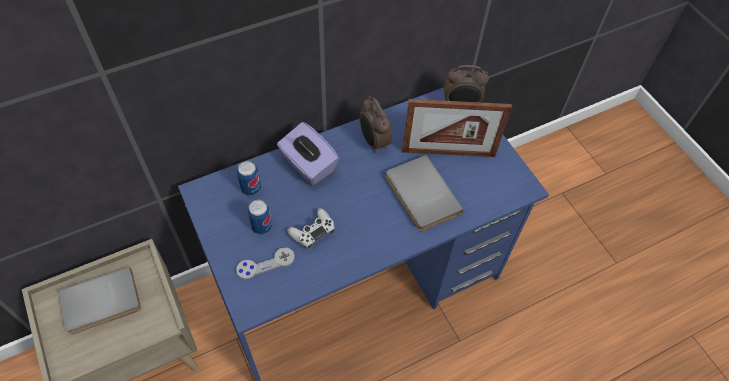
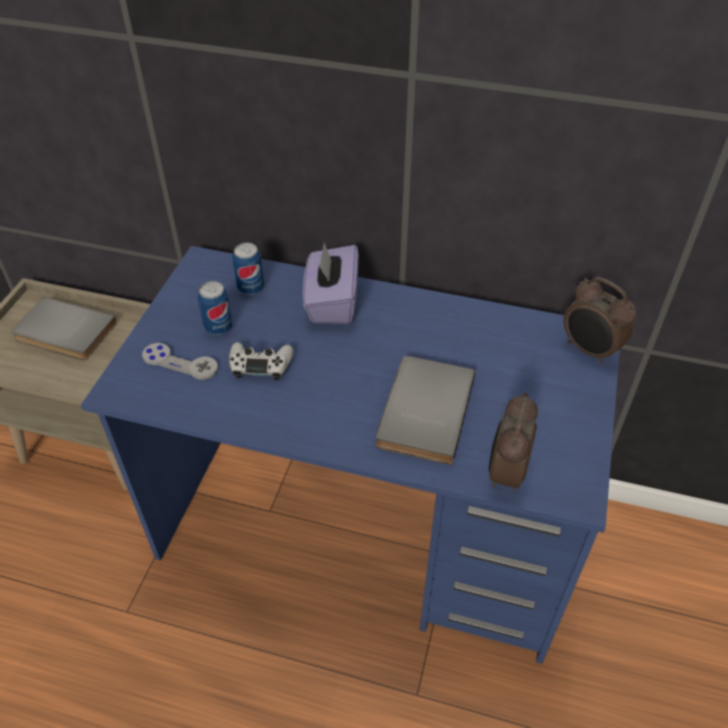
camera: 45 degrees right, 10 degrees down
(373, 142) = (431, 324): alarm clock -> alarm clock (505, 473)
(448, 153) = (511, 389): picture frame -> none

